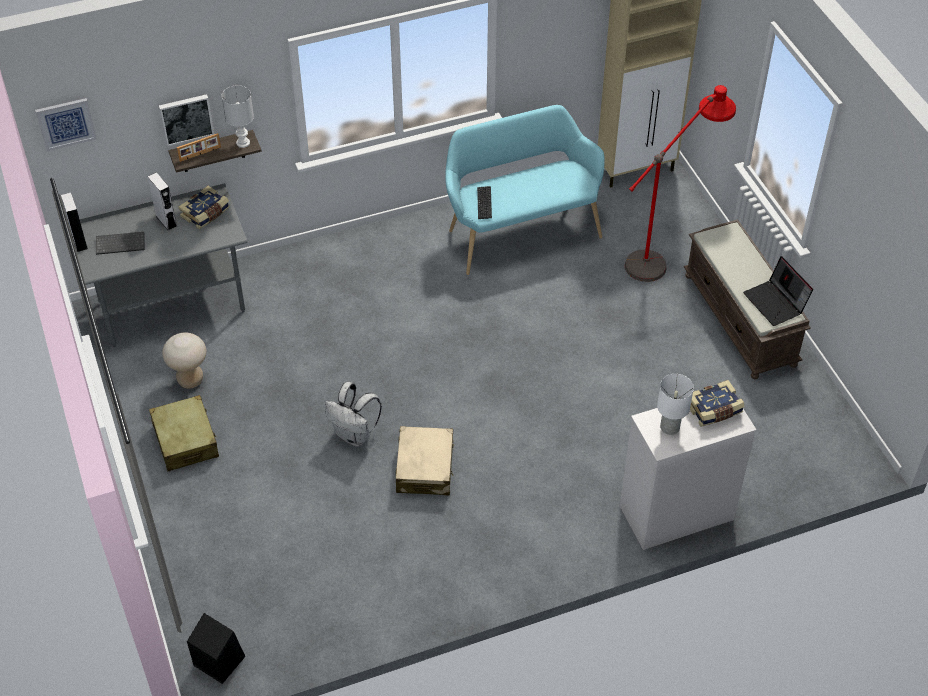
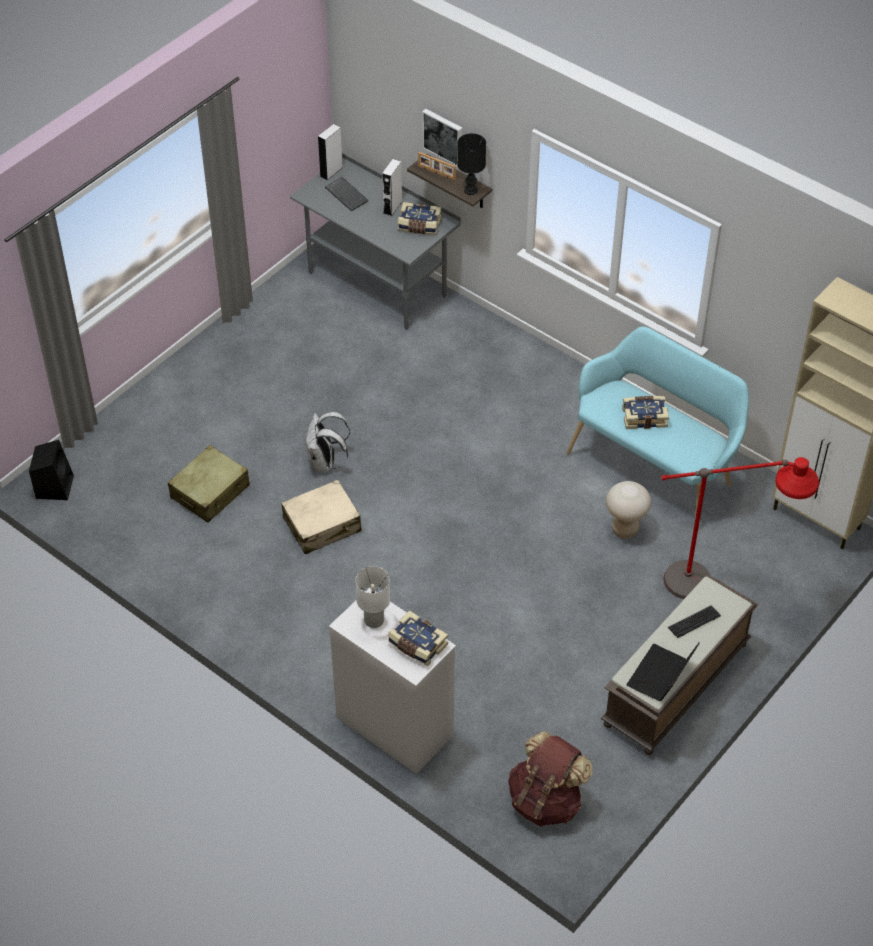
camera: 60 degrees right, 0 degrees up
(66, 123) = (359, 70): picture -> none
(186, 440) = (246, 363): beige suitcase -> beige suitcase (210, 492)
(190, 380) = (309, 334): beige stool -> beige stool (624, 530)
(243, 143) = (470, 190): white table lamp -> black table lamp
(484, 203) = (608, 402): keyboard -> keyboard (694, 622)
(516, 190) = (644, 417): none -> book
(805, 448) = (546, 801): none -> brown backpack

